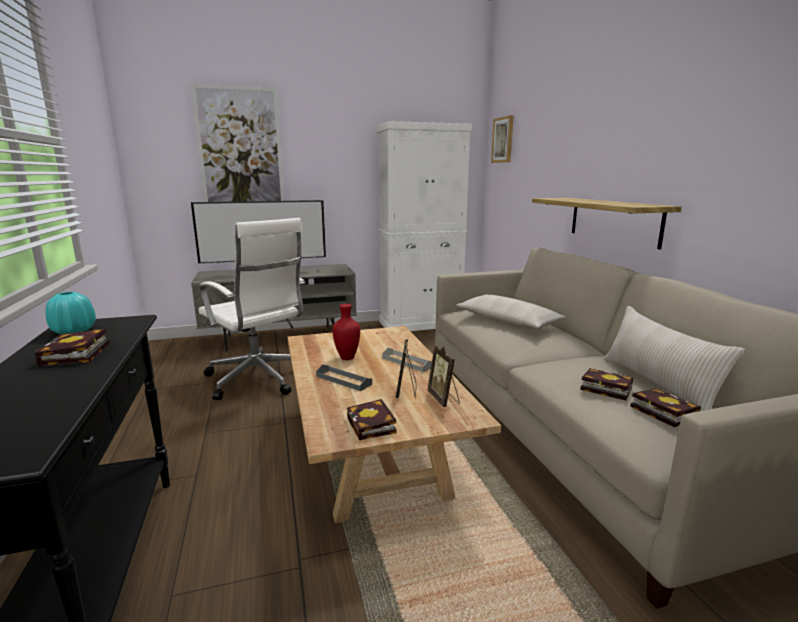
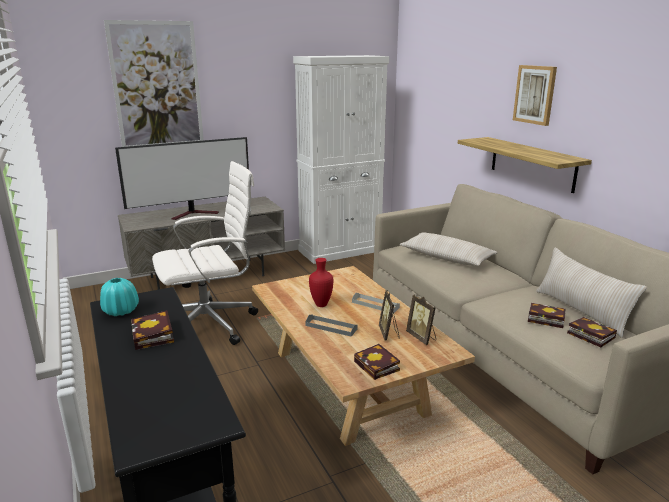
camera: 10 degrees left, 5 degrees up
(259, 379) = (210, 324): white office chair -> white office chair turned 60 degrees counterclockwise
(503, 140) = (417, 70): picture -> picture (535, 94)

